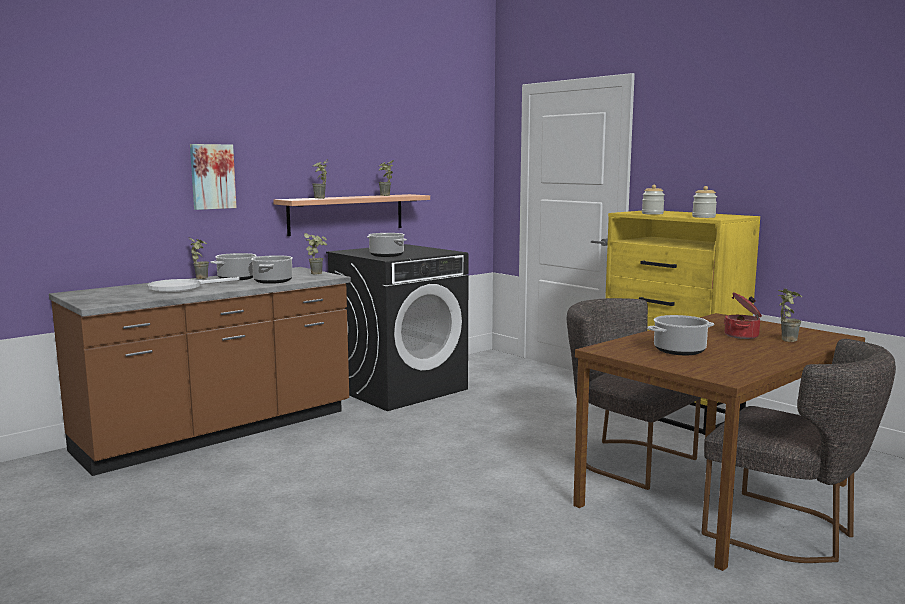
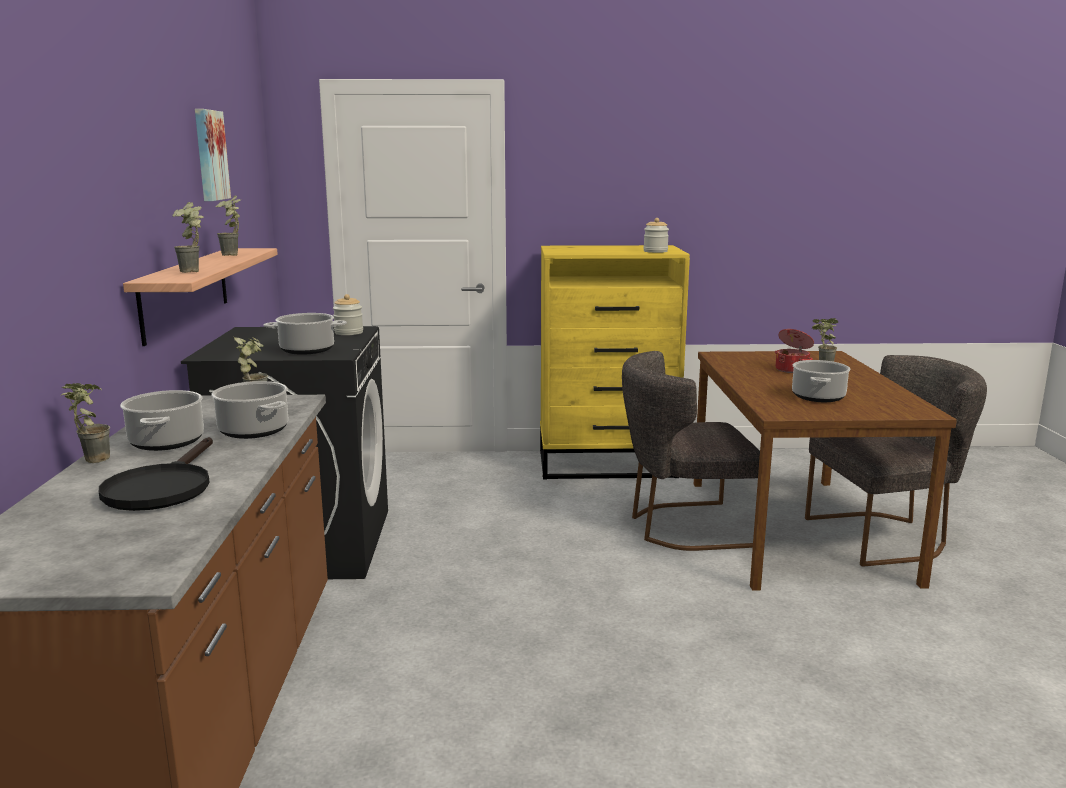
camera: 50 degrees left, 5 degrees up
(182, 288) = (162, 487): white frying pan -> black frying pan
(212, 176) = (56, 252): picture -> picture (209, 155)
(652, 214) = (590, 251): jar -> jar (349, 332)

